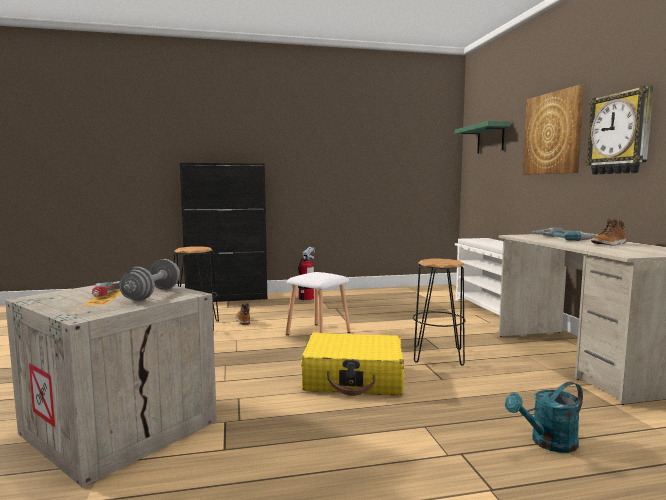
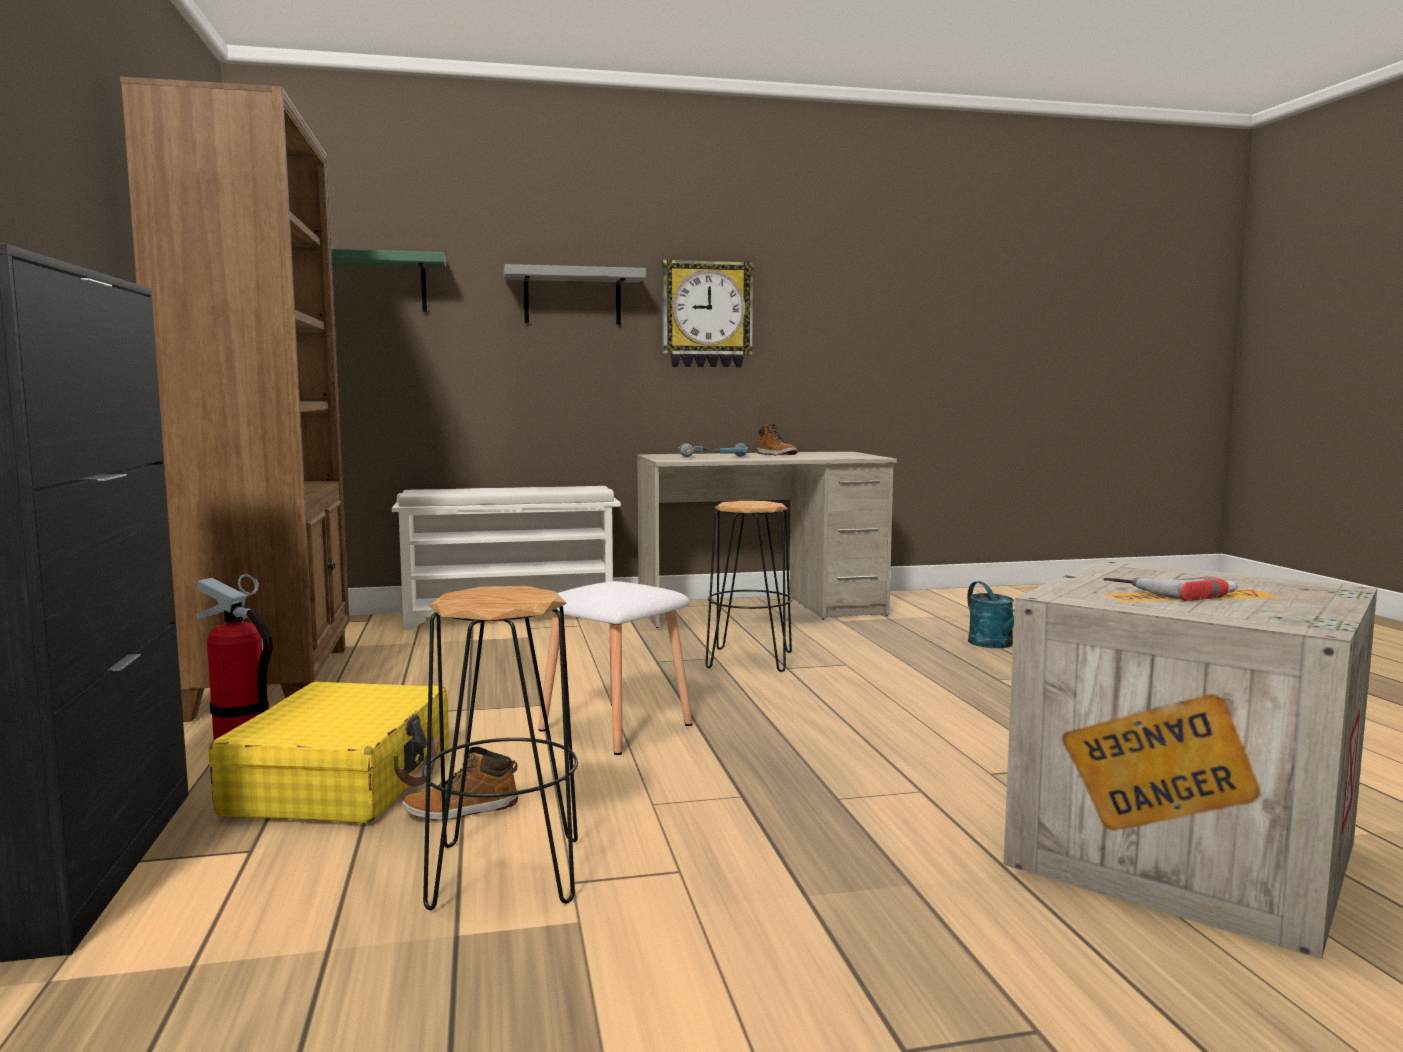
camera: 90 degrees left, 0 degrees up
(152, 294) = (1151, 577): grey dumbbell -> none
(354, 379) = (866, 704): yellow suitcase -> yellow suitcase (343, 781)
(372, 294) = (273, 680): none -> brown bookcase
(552, 133) = (572, 297): picture -> grey shelf

